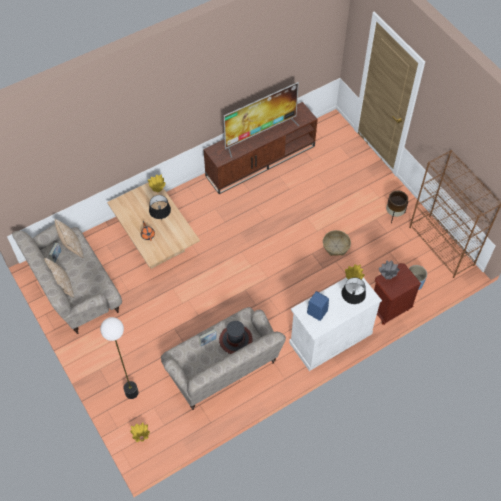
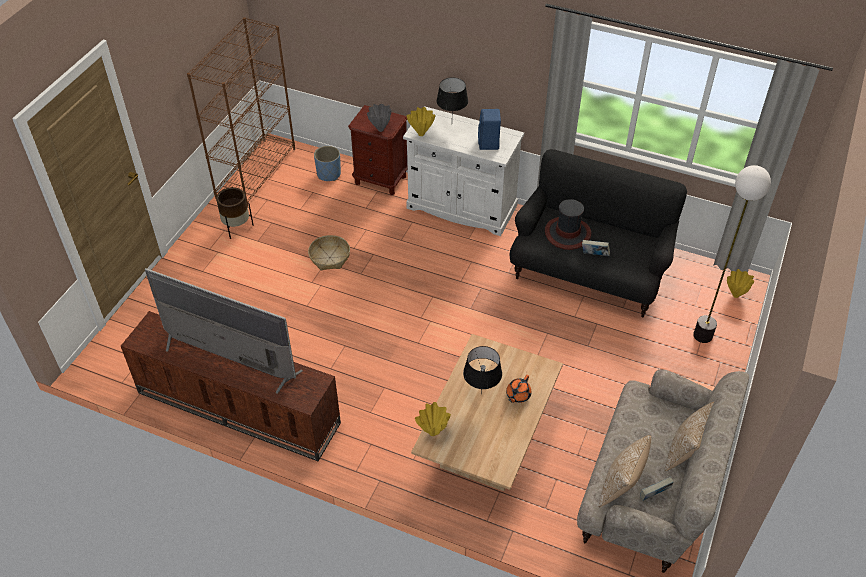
camera: 125 degrees left, 10 degrees down
(223, 369) = (589, 272): beige sofa -> black sofa

